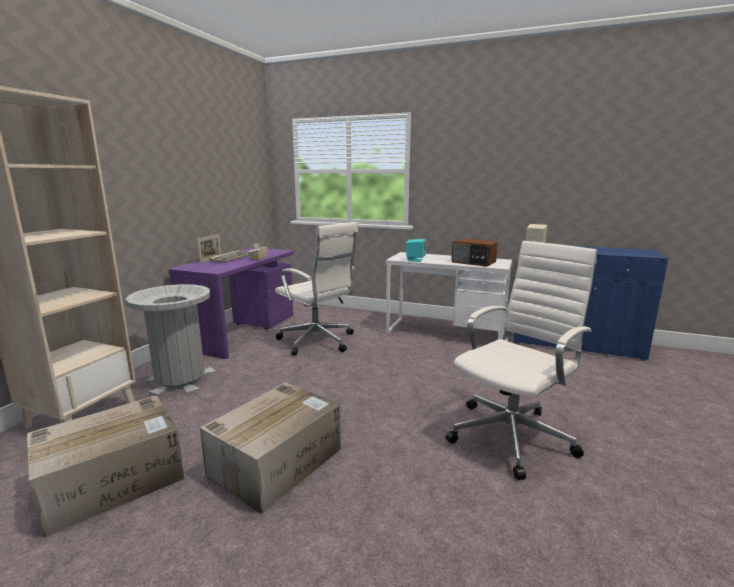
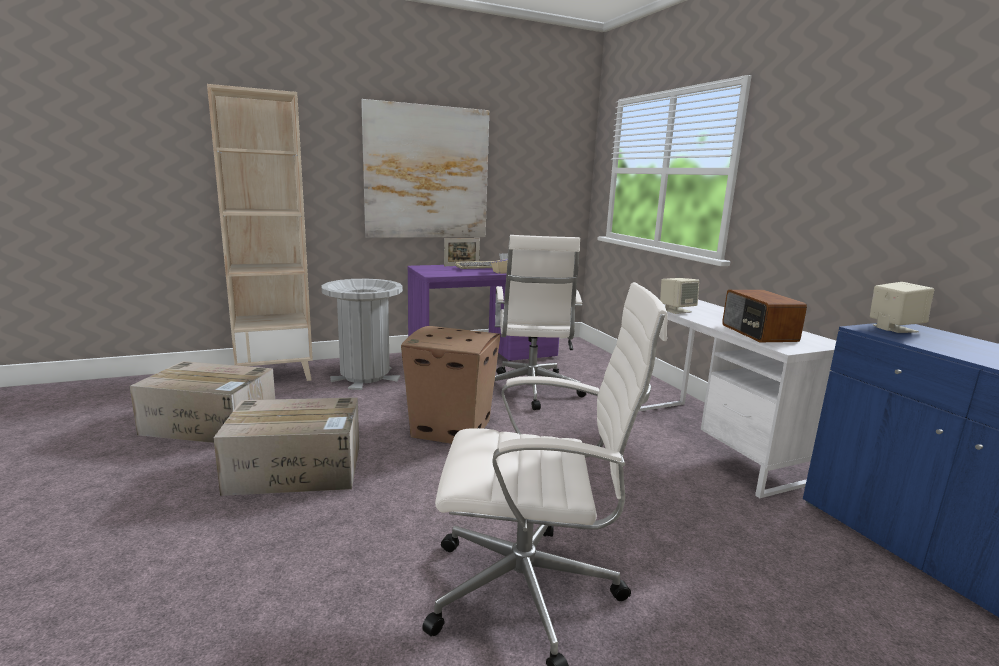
camera: 45 degrees right, 0 degrees up
(169, 180) = (427, 173): none -> picture
(321, 383) = (452, 428): none -> cardboard box
(415, 260) = (676, 310): turquoise speaker -> beige speaker

